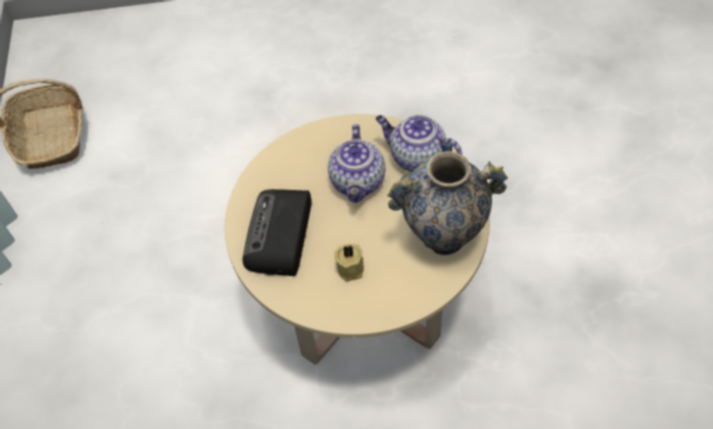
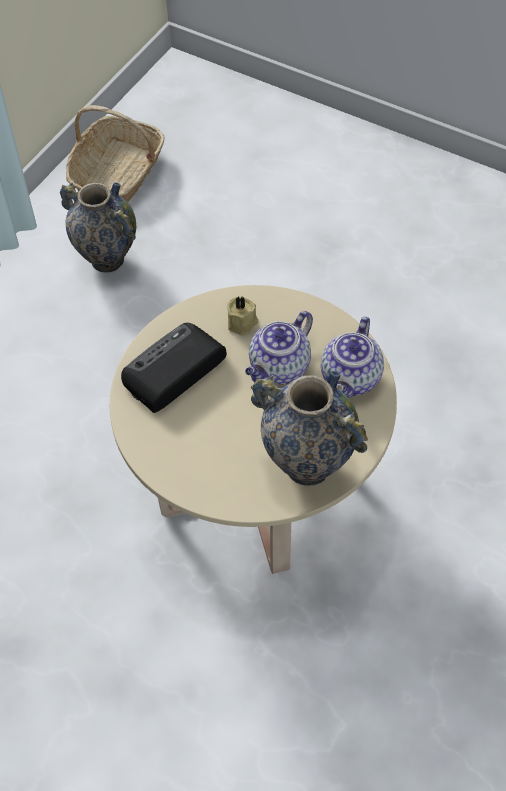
camera: 35 degrees right, 0 degrees up
(99, 205) = (107, 260): none -> vase
(351, 267) = (206, 437): beige candle -> beige candle (243, 323)
(416, 157) = (351, 379): teapot -> teapot turned 135 degrees counterclockwise

